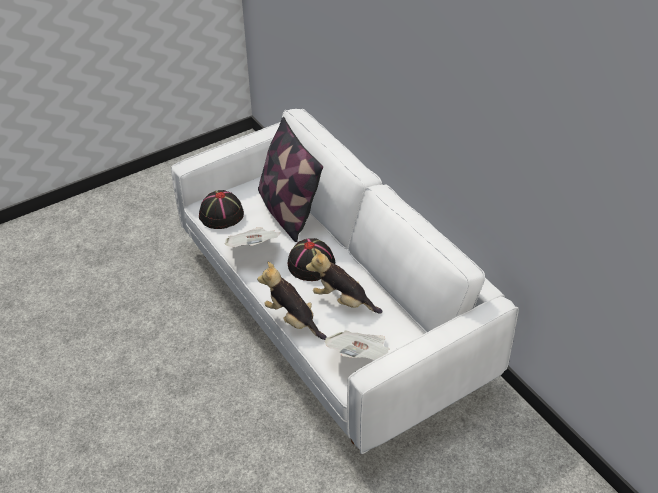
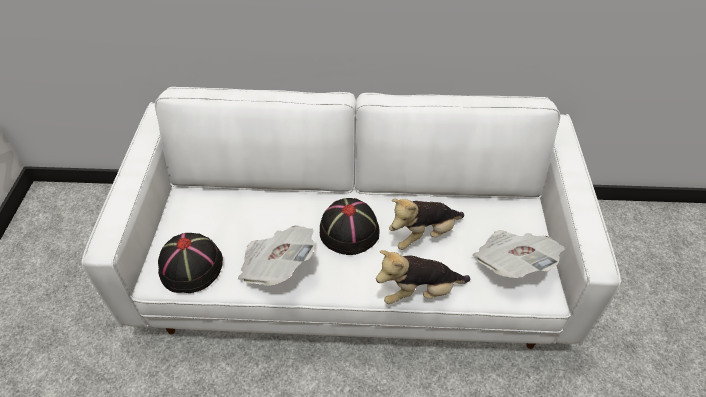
camera: 55 degrees left, 5 degrees up
(287, 212) = (249, 206): pillow -> none

